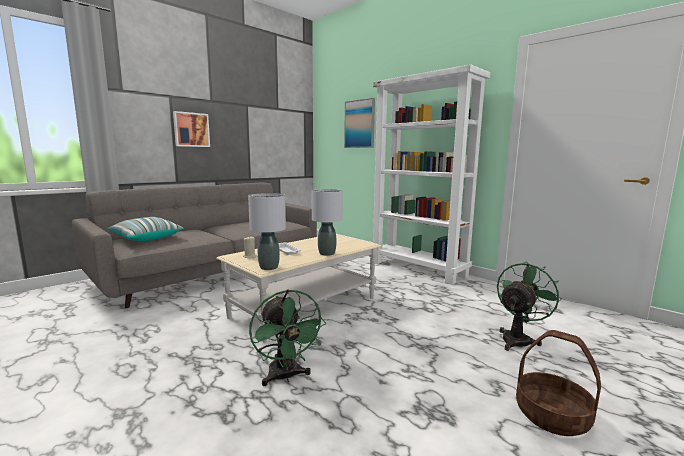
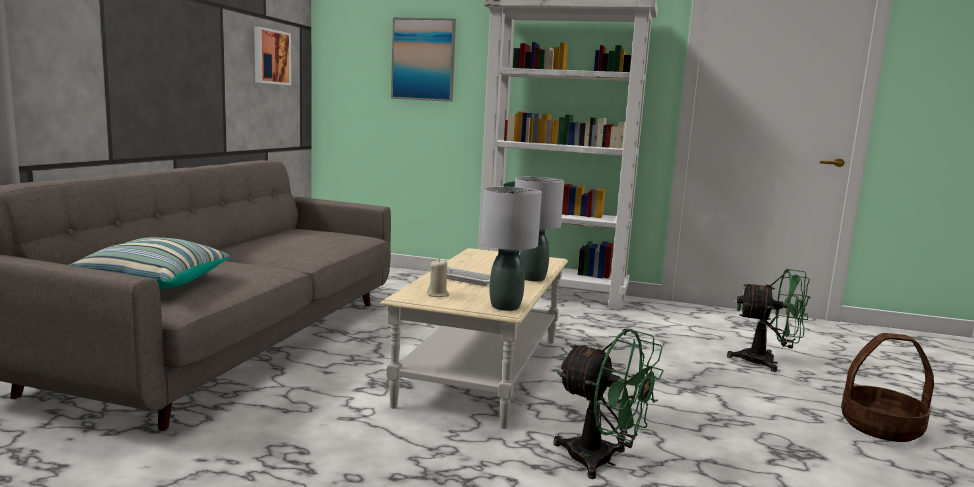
camera: 30 degrees left, 0 degrees up
(191, 129) = (137, 50): picture -> picture (270, 57)
(518, 339) = (767, 362): green fan -> green fan turned 90 degrees clockwise

